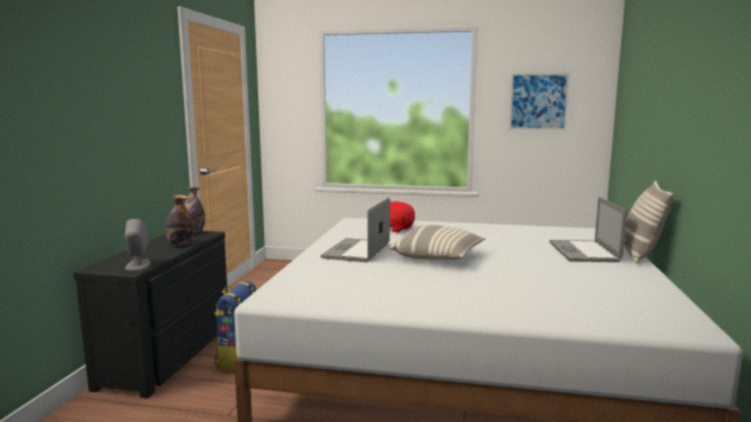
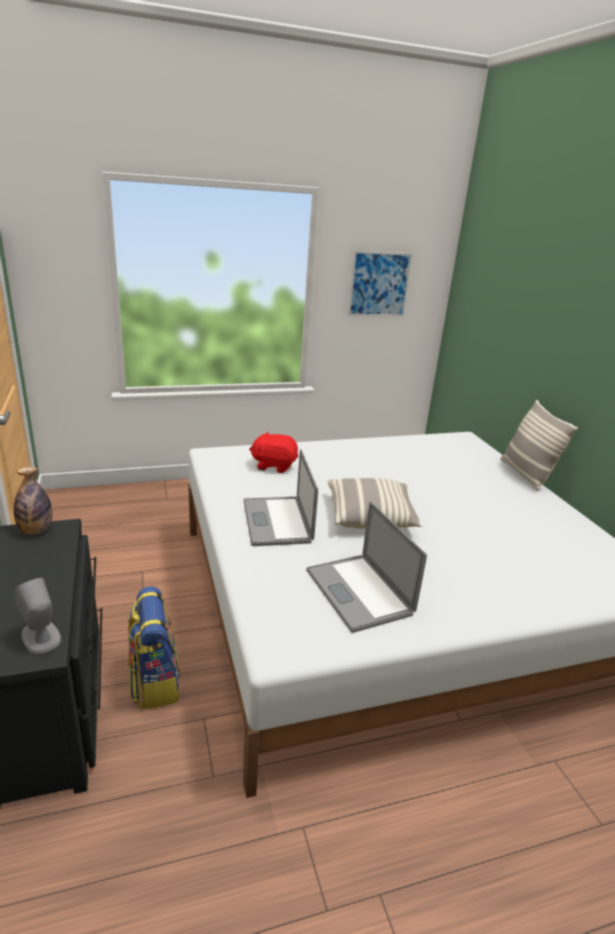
camera: 30 degrees left, 15 degrees up
(180, 245) = (49, 566): bottle -> none
(583, 251) = (481, 478): laptop -> laptop (358, 591)

